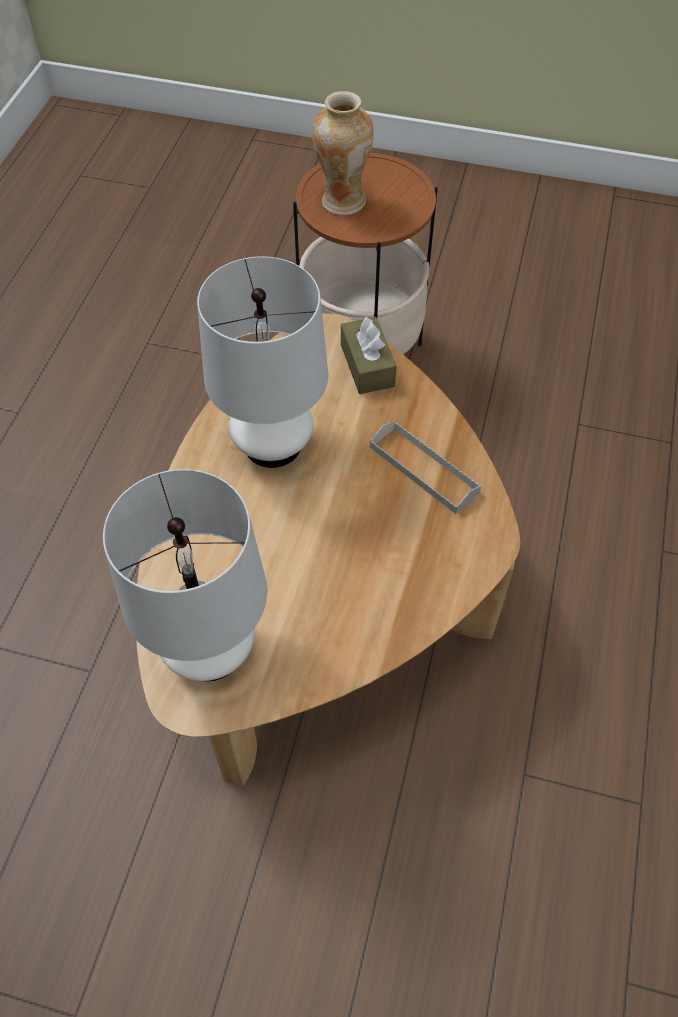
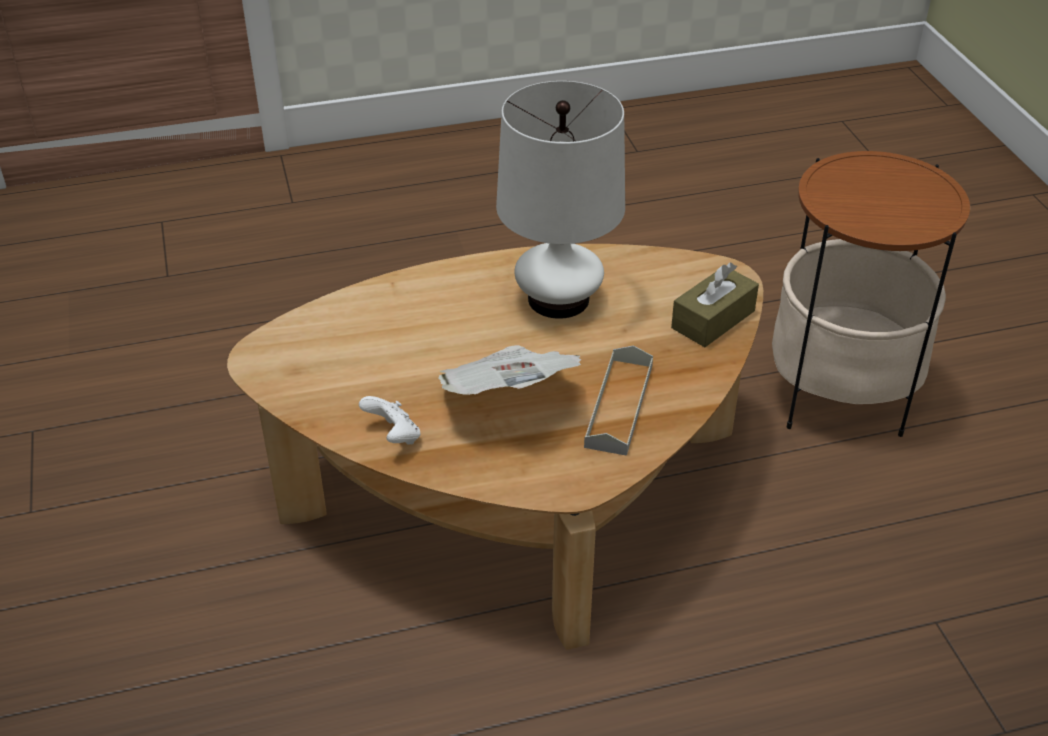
camera: 60 degrees right, 15 degrees down
(209, 651) = (314, 350): white table lamp -> none
(343, 201) = (857, 185): vase -> none
(364, 636) = (394, 436): none -> white game controller
(369, 535) = (508, 398): none -> newspaper

